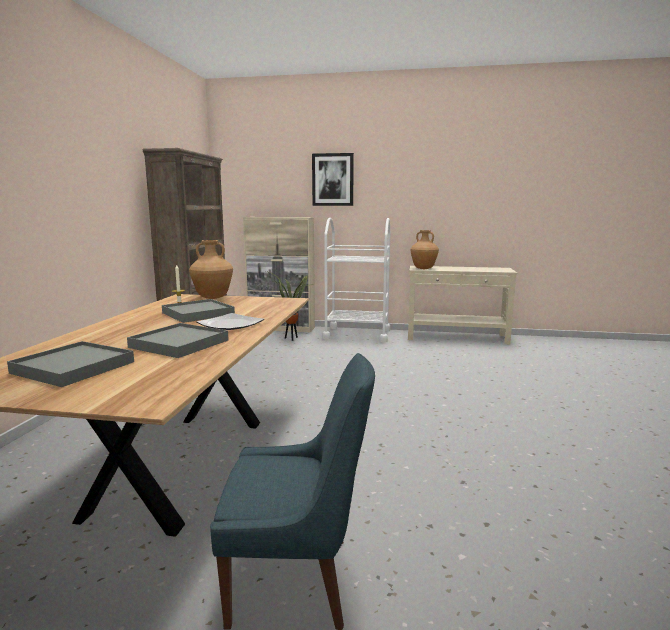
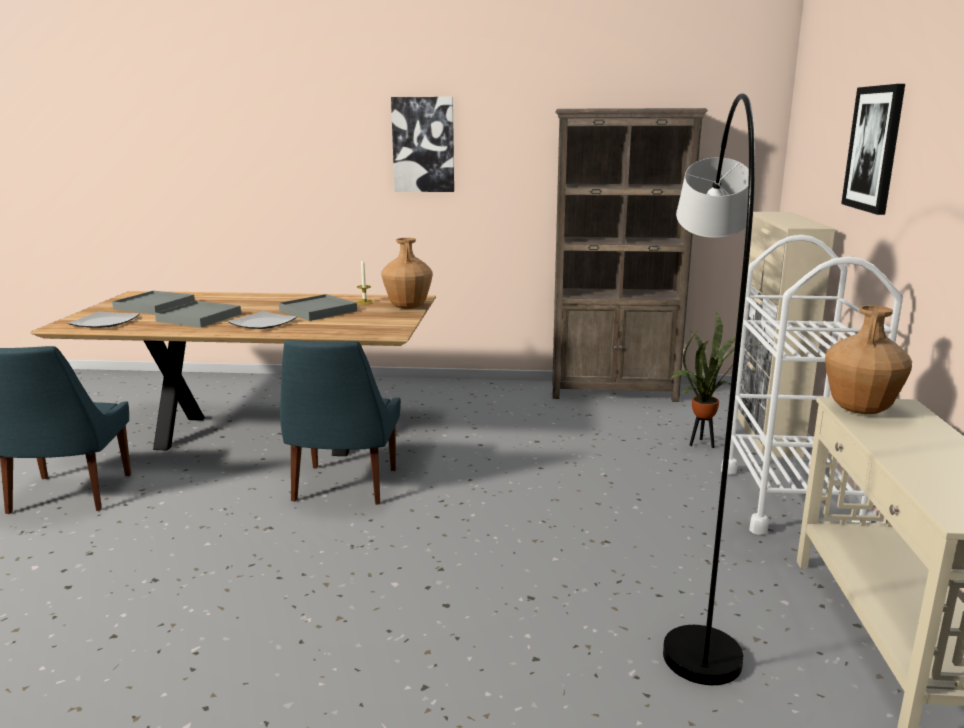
camera: 85 degrees right, 5 degrees up
(68, 168) = (423, 145): none -> picture
(154, 381) = (105, 322): none -> plate
(318, 421) = (344, 487): none -> blue chair
(423, 353) = (692, 577): none -> grey floor lamp

